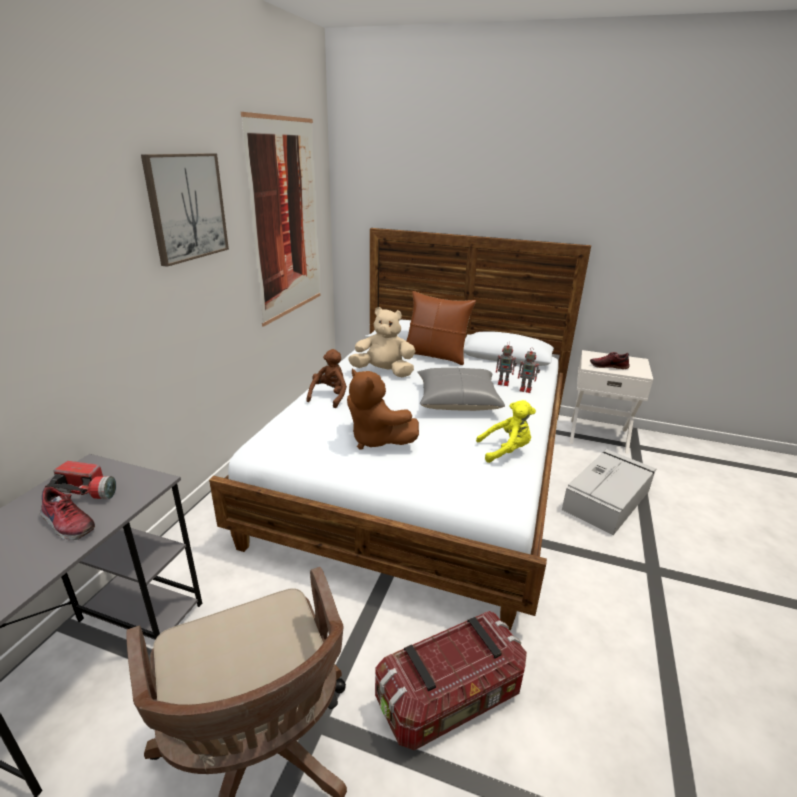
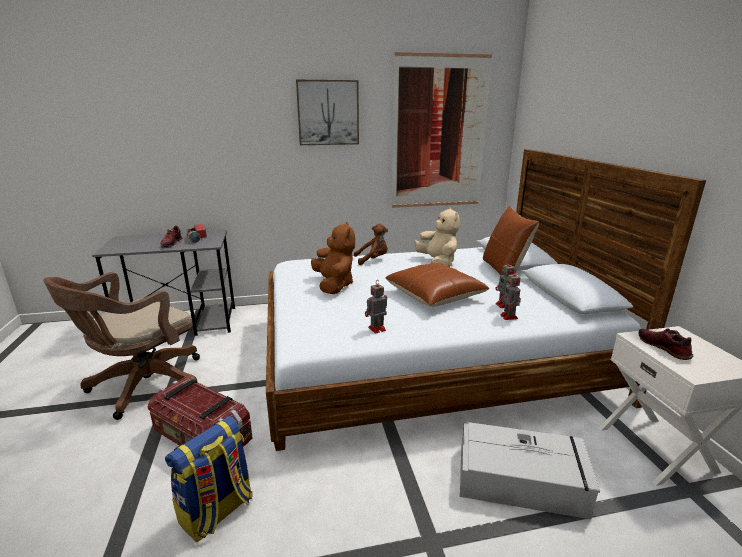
camera: 60 degrees right, 5 degrees down
(376, 440) = (334, 285): brown plush toy -> brown plush toy turned 150 degrees clockwise
(457, 400) = (434, 295): grey pillow -> brown pillow
(506, 451) = (376, 329): yellow plush toy -> toy robot
(583, 708) = (217, 512): none -> backpack

